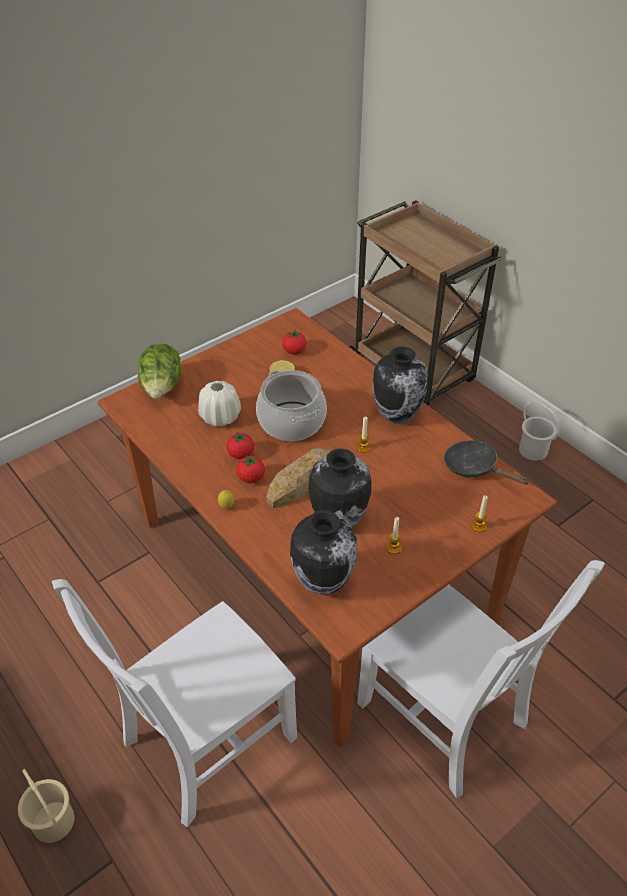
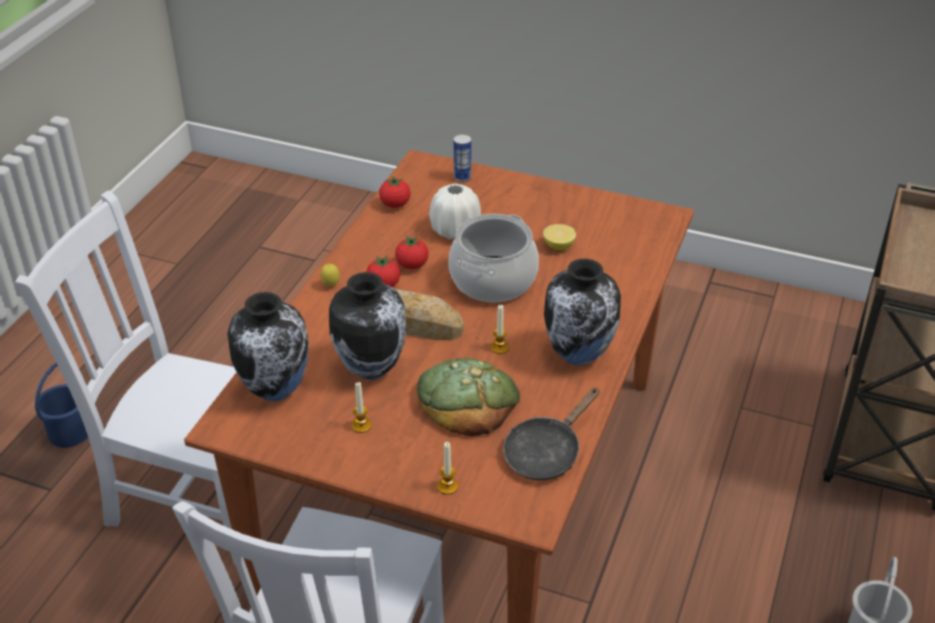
camera: 60 degrees right, 5 degrees down
(53, 822) = (68, 433): beige bucket -> blue bucket
(162, 388) = (462, 177): lettuce -> can
(294, 351) = (612, 237): tomato -> tomato (395, 204)
(404, 484) = (467, 400): none -> bread
(475, 468) = (546, 452): black frying pan -> black frying pan turned 150 degrees counterclockwise

